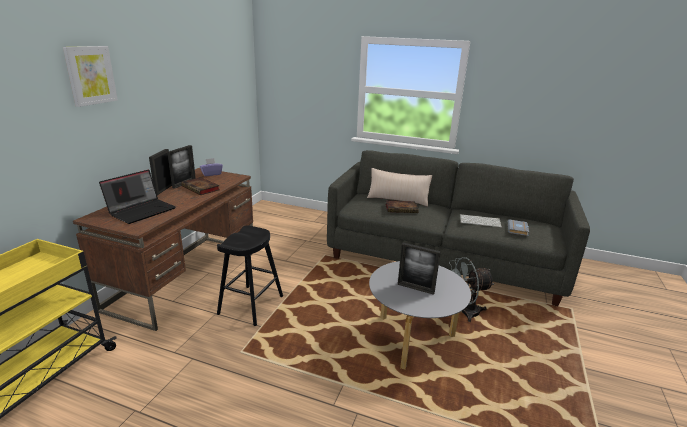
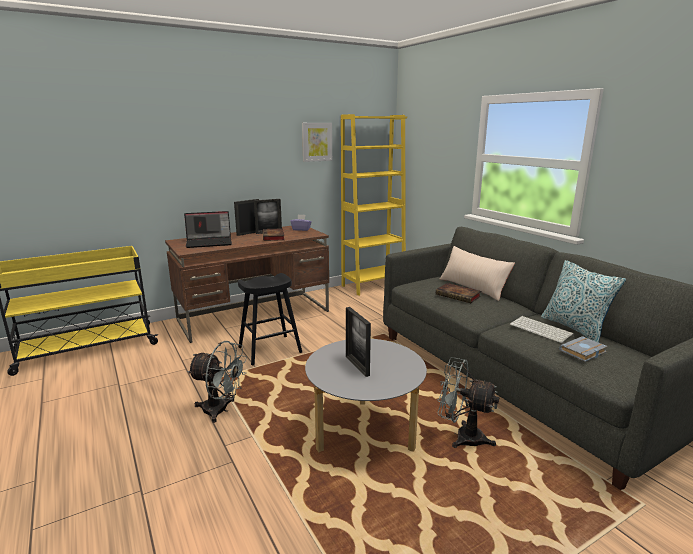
camera: 40 degrees right, 5 degrees down
(90, 75) = (199, 132): picture -> picture (316, 142)
(259, 213) = (373, 285): none -> yellow bookcase
(287, 378) = (221, 410): none -> grey fan
(490, 214) = (574, 328): none -> pillow

